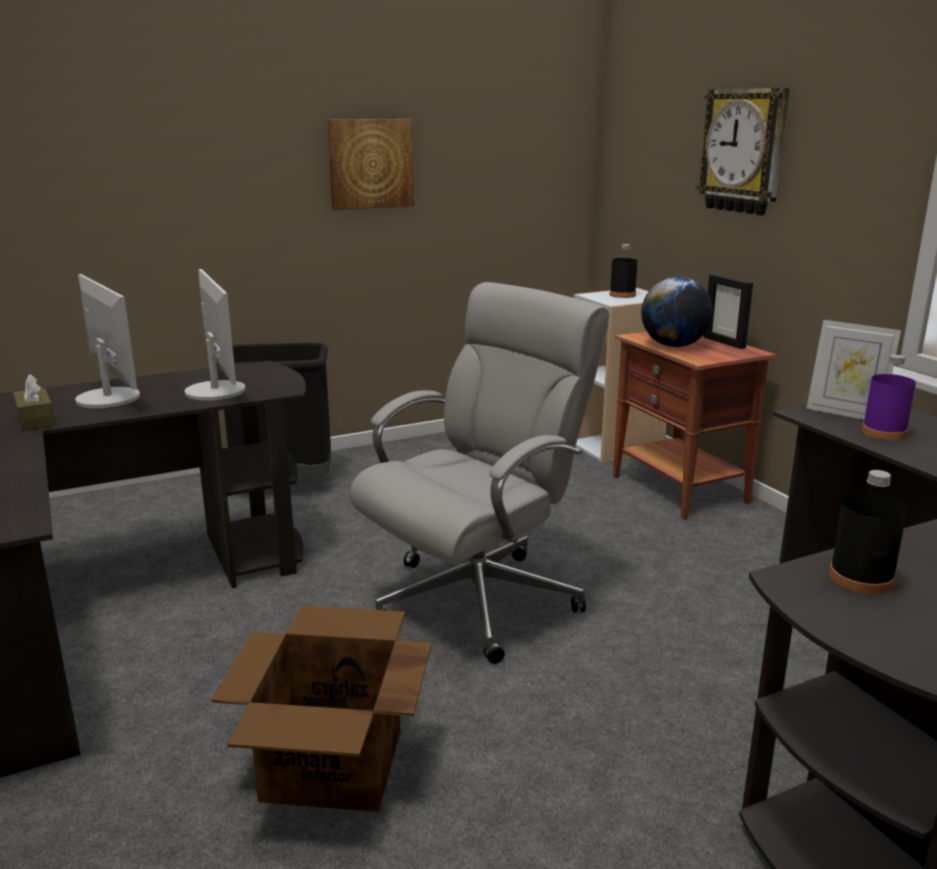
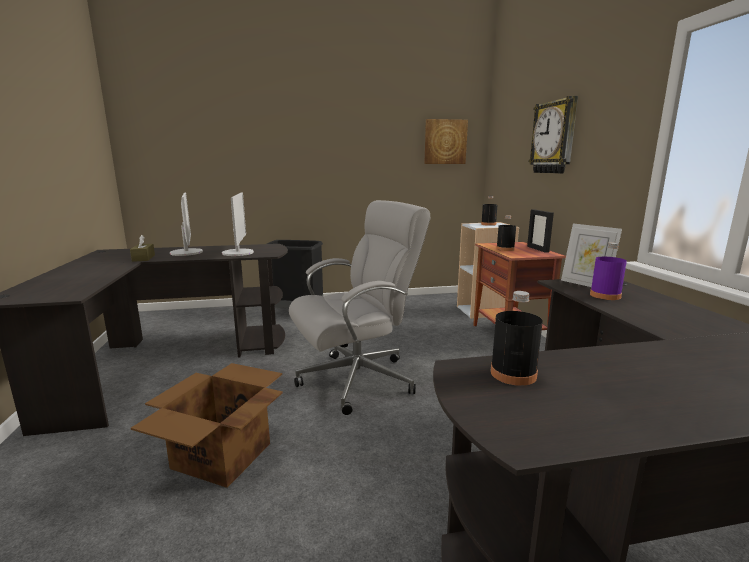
camera: 15 degrees right, 5 degrees down
(370, 163) = (355, 152): picture -> picture (445, 142)
(674, 346) = (505, 249): globe -> black bottle

